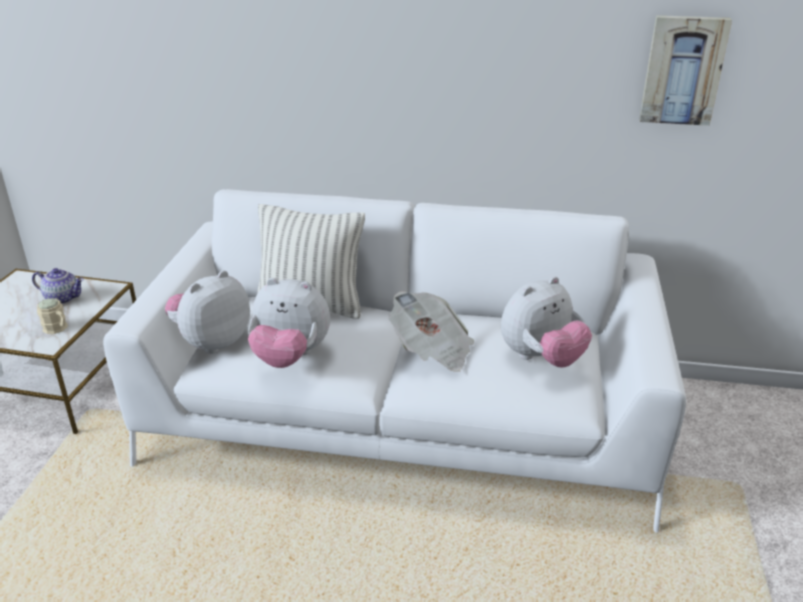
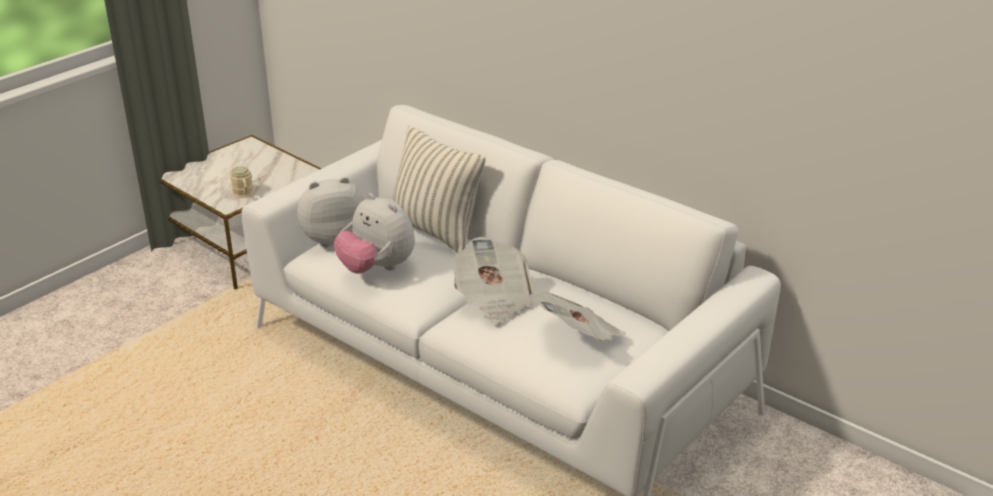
camera: 30 degrees right, 0 degrees up
(63, 298) = (267, 170): teapot -> none
(541, 358) = (580, 337): plush toy -> newspaper
(682, 70) = (810, 84): picture -> none

